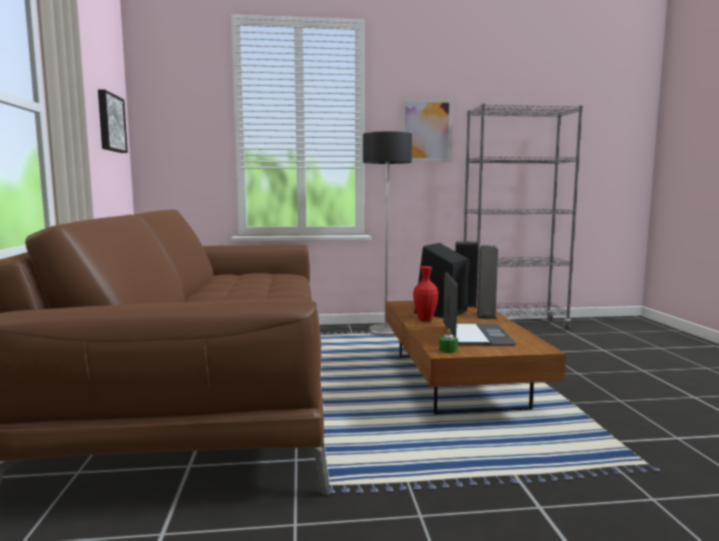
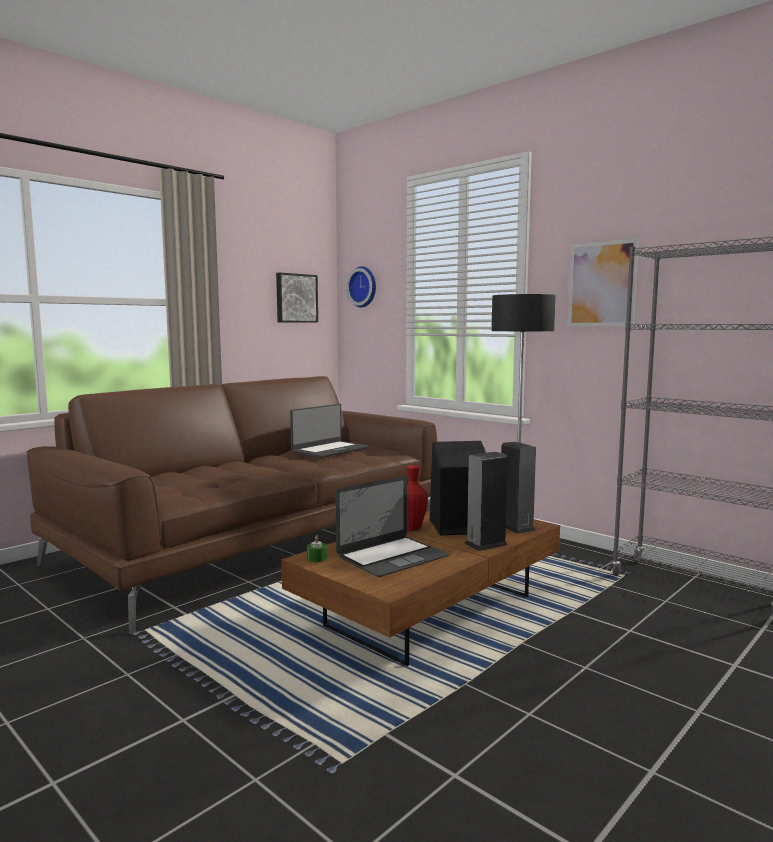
camera: 50 degrees right, 0 degrees up
(173, 118) = (364, 287): none -> wall clock
(240, 280) = (329, 450): none -> laptop

